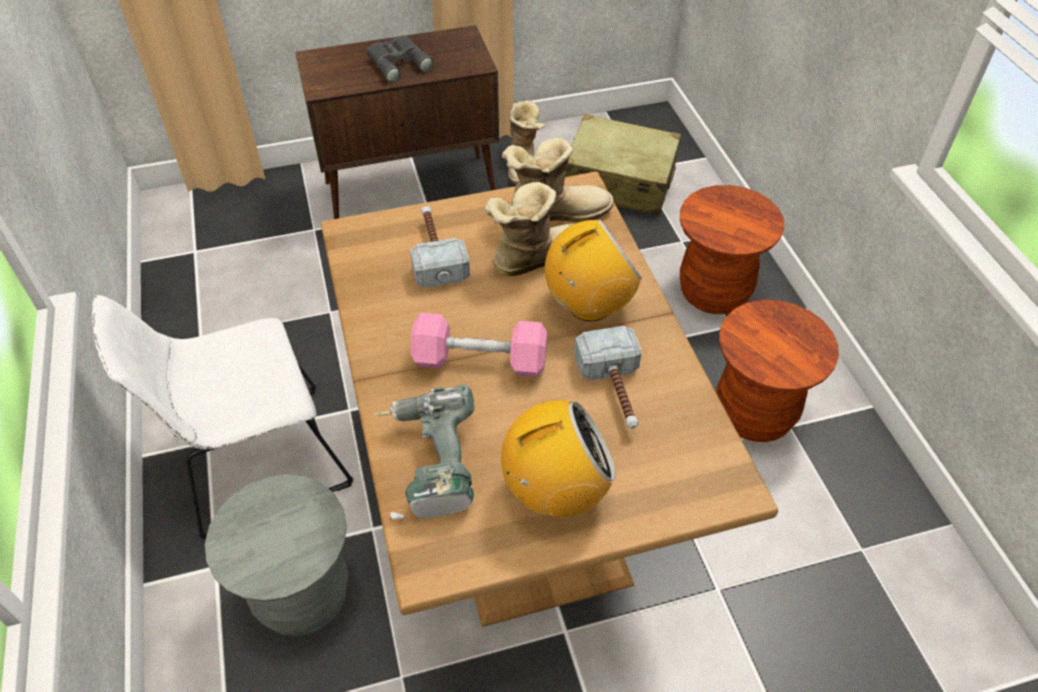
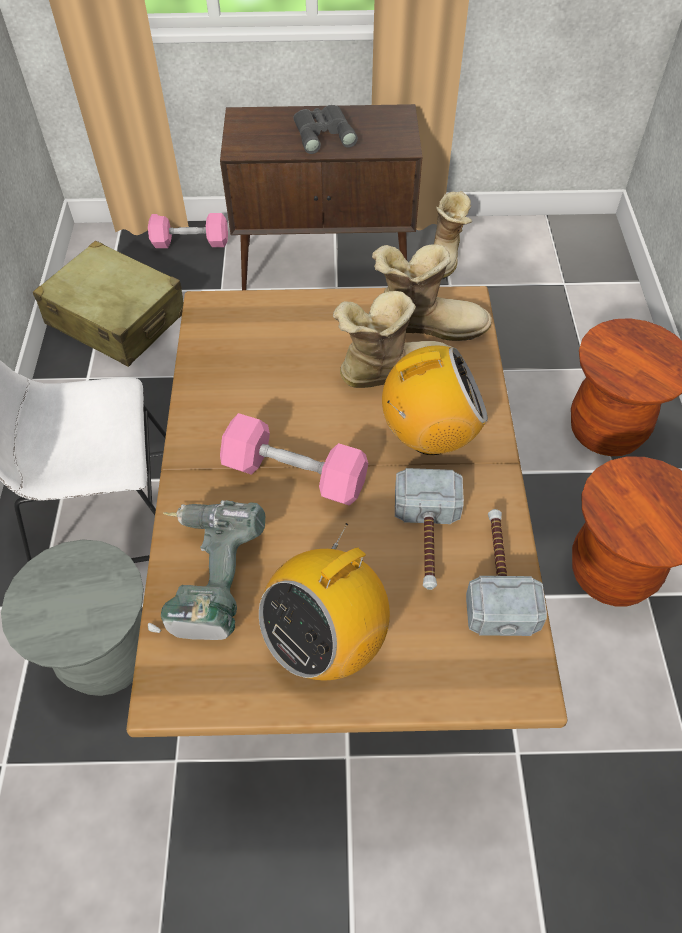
camera: 15 degrees right, 5 degrees up
(268, 189) = (190, 242): none -> pink dumbbell
(435, 253) = (287, 346): hammer -> hammer (497, 577)
(556, 492) = (326, 640): radio -> radio turned 135 degrees clockwise
(618, 181) = (538, 291): beige suitcase -> beige suitcase (116, 319)

